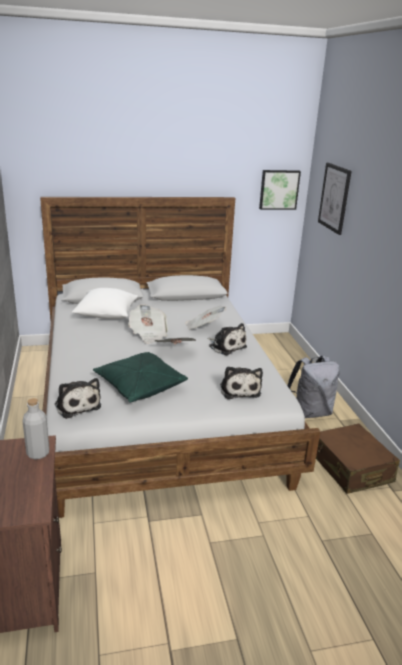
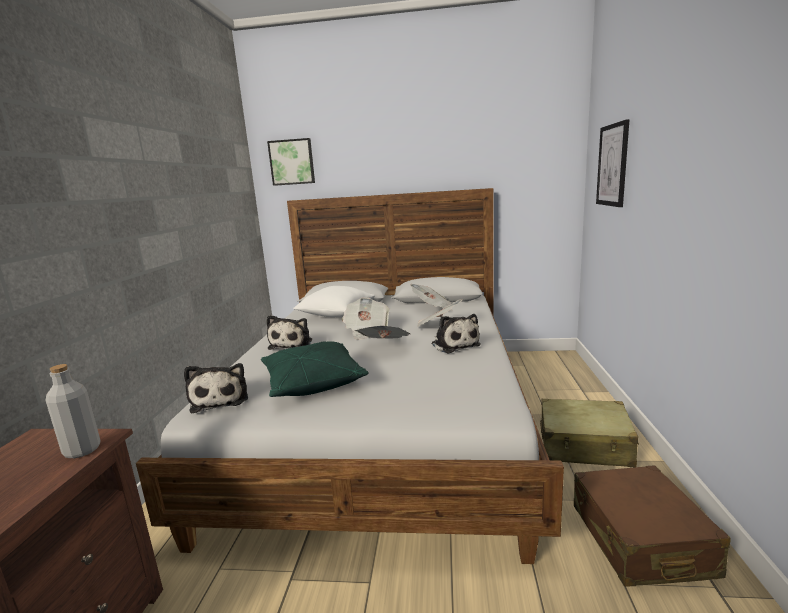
camera: 20 degrees right, 10 degrees down
(189, 307) = (432, 308): none -> newspaper
(239, 389) = (443, 393): plush toy -> plush toy (292, 344)
(278, 189) = (547, 176): picture -> picture (292, 162)
(310, 412) = (584, 445): grey backpack -> beige suitcase

